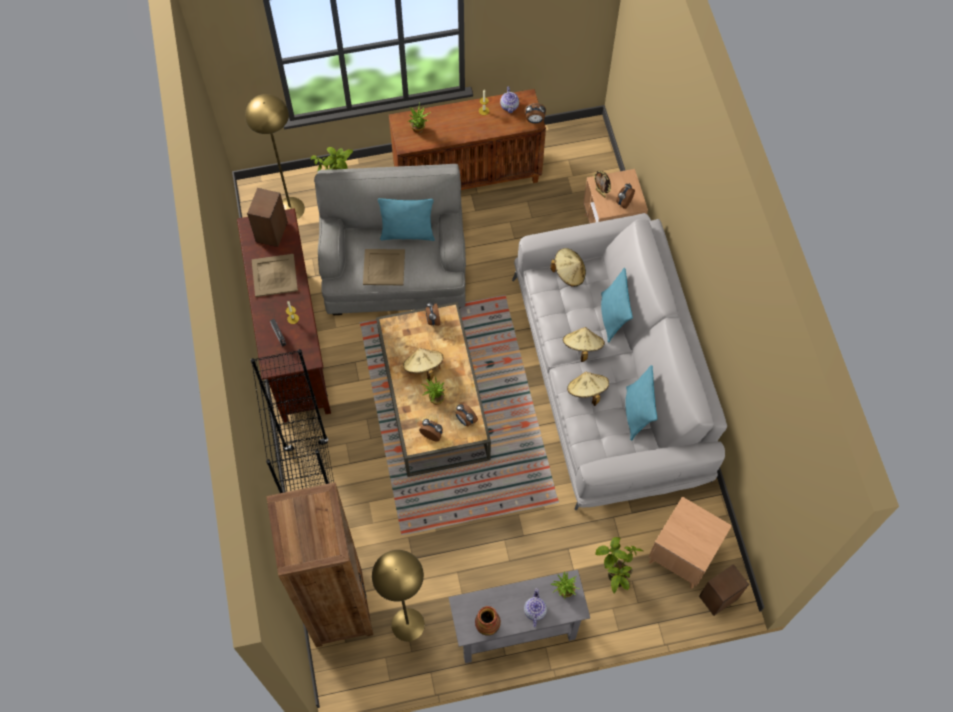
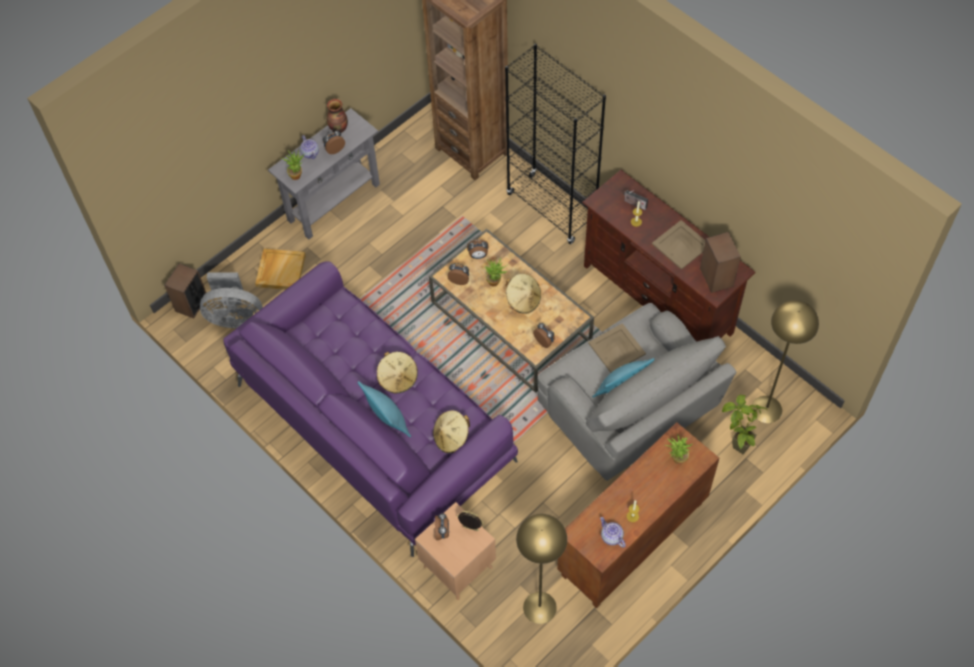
camera: 150 degrees right, 5 degrees down
(407, 625) = (415, 166): yellow floor lamp -> yellow floor lamp (539, 607)
(534, 120) = (575, 535): alarm clock -> alarm clock (334, 149)
(587, 391) = (371, 345): beige hat -> none
(609, 379) = (373, 421): grey sofa -> purple sofa
(612, 582) = (280, 270): potted plant -> beige tray
(636, 413) = (319, 351): turquoise pillow -> none
(682, 556) = (235, 317): brown side table -> grey fan

